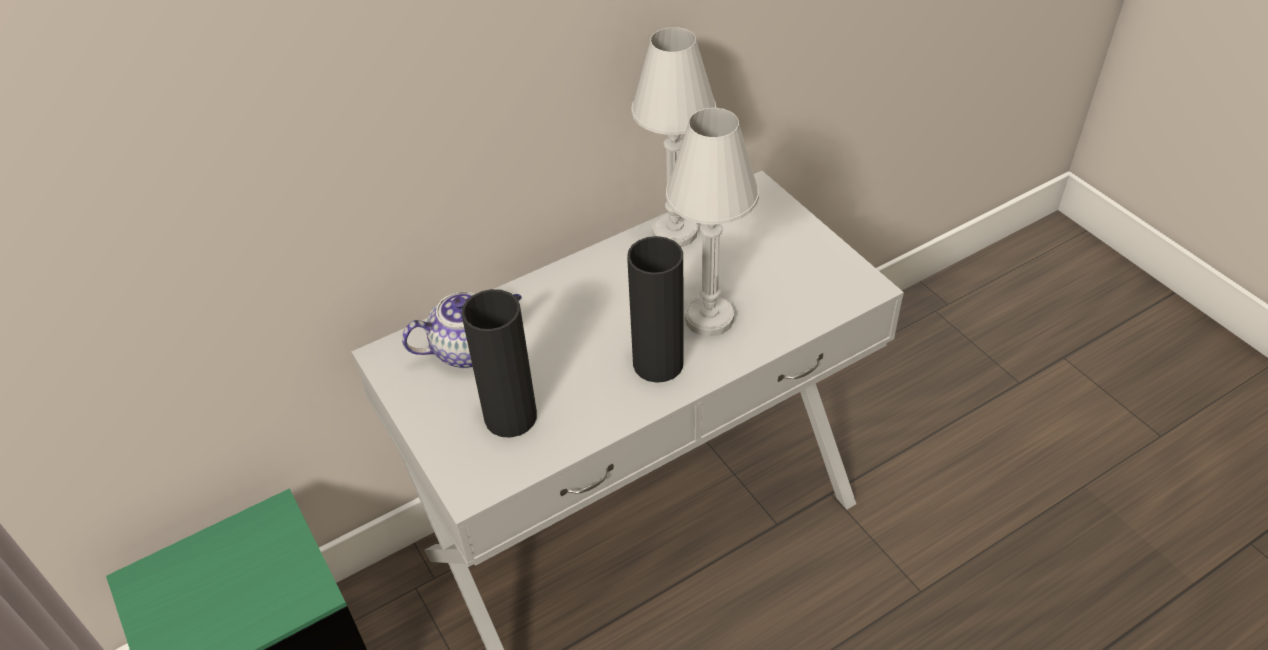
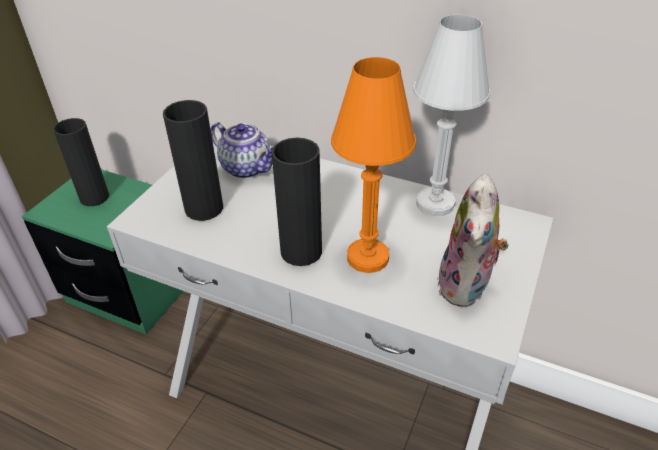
camera: 55 degrees right, 5 degrees down
(204, 590) = (94, 197): none -> black vase
(709, 318) = (368, 257): white table lamp -> orange table lamp
(800, 272) = (466, 287): none -> plush toy

